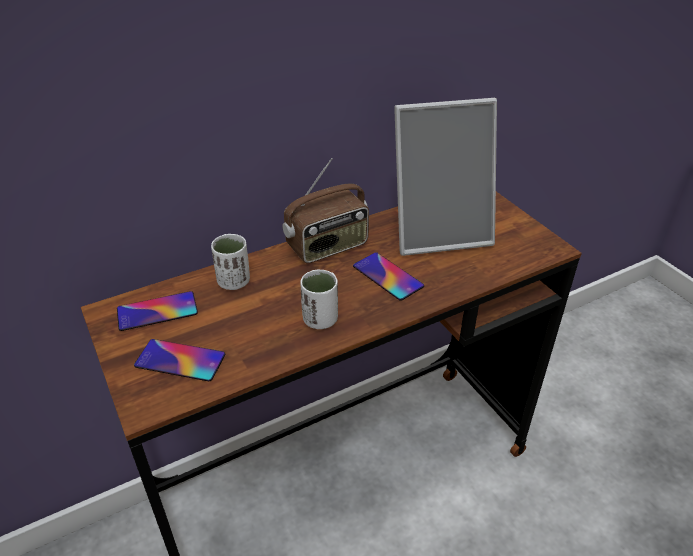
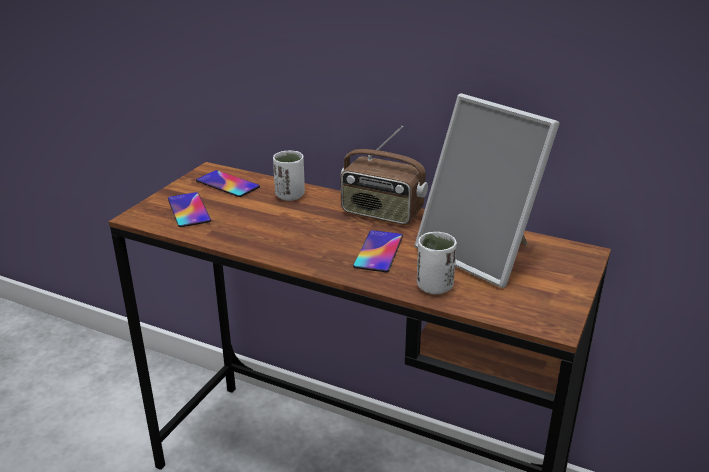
camera: 55 degrees right, 10 degrees down
(320, 320) = (287, 242): white cup -> white cup (434, 286)

